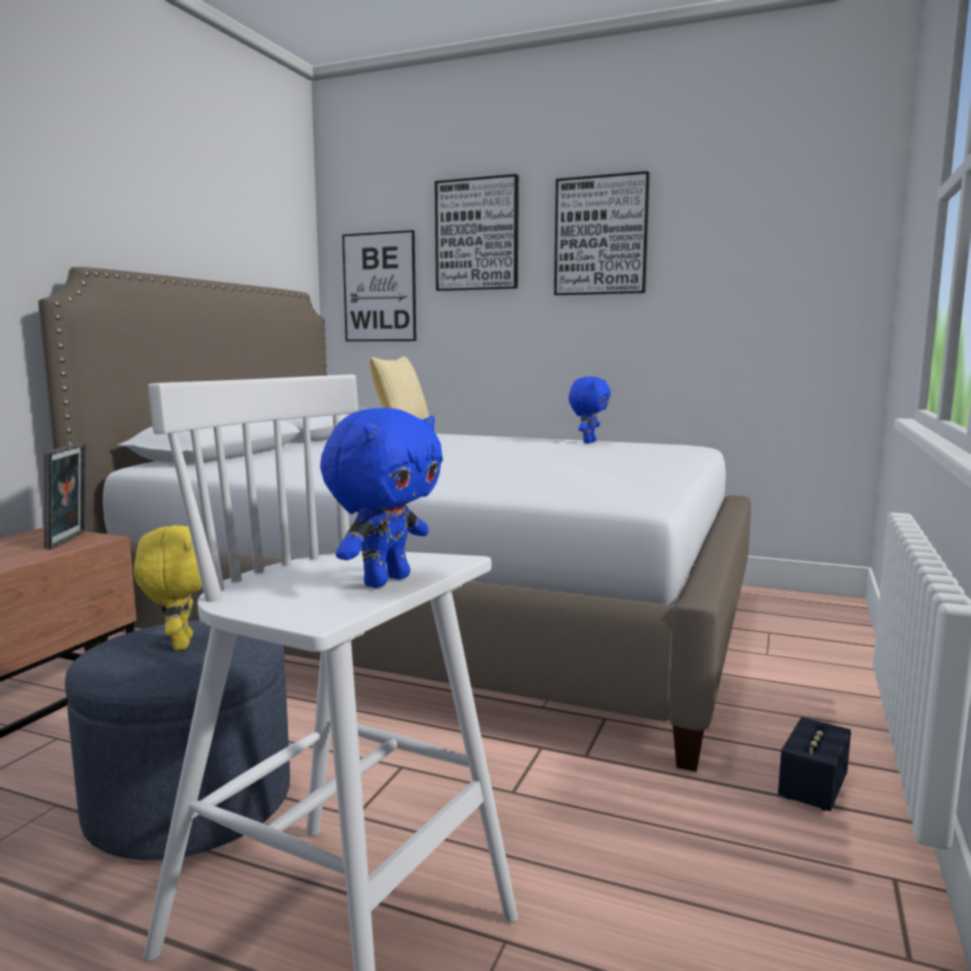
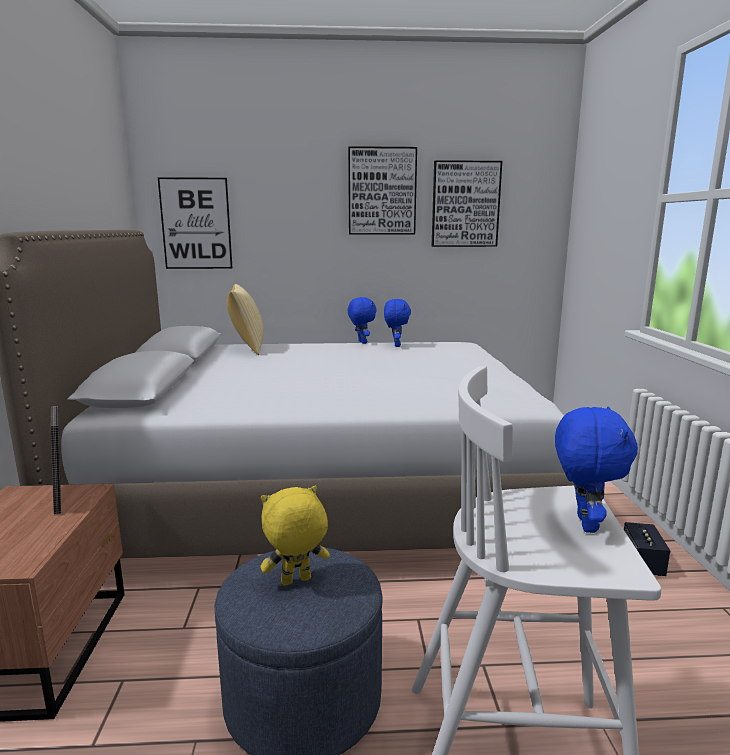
camera: 25 degrees left, 5 degrees up
(179, 644) = (296, 582): yellow plush toy -> yellow plush toy turned 75 degrees counterclockwise
(477, 235) = (283, 185): picture -> picture (465, 204)
(551, 438) = (361, 342): none -> blue plush toy

